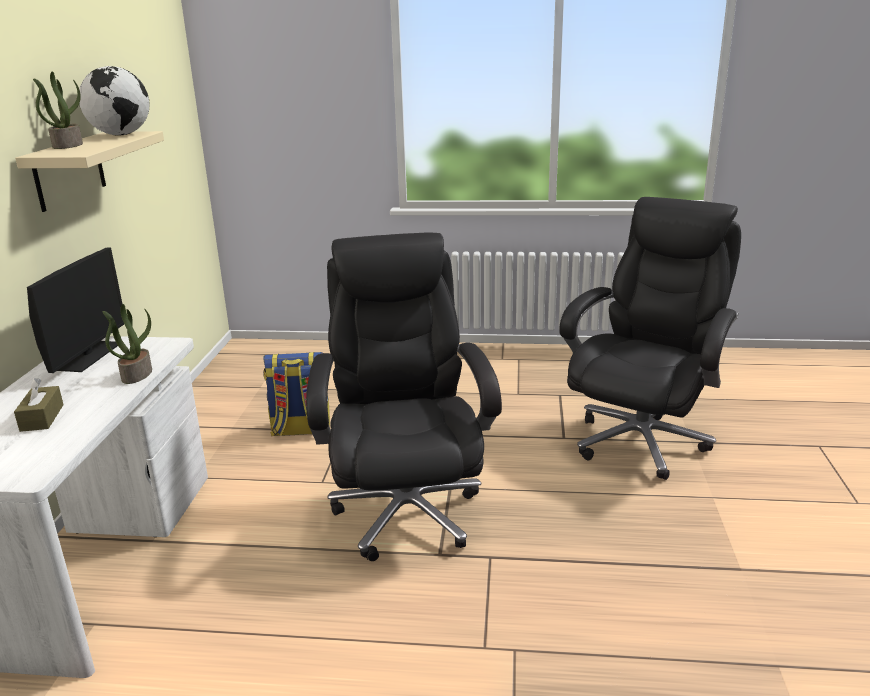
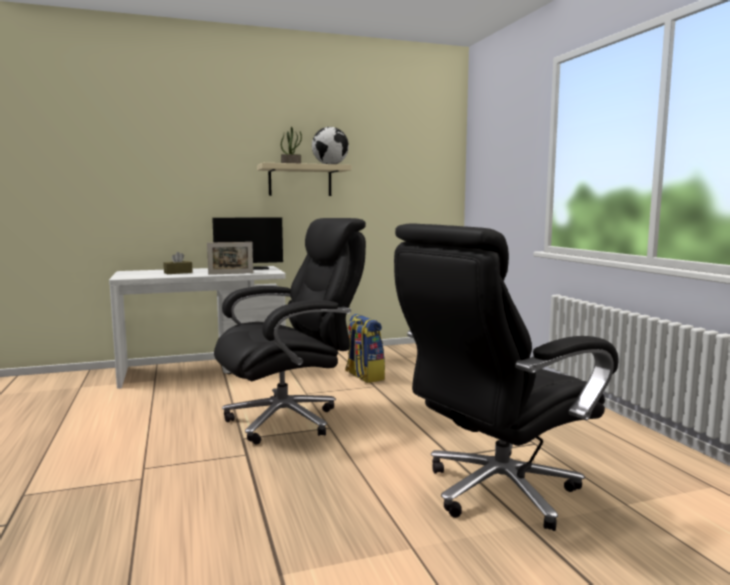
camera: 65 degrees right, 15 degrees down
(136, 374) = (231, 273): potted plant -> picture frame
(642, 440) = (494, 494): black office chair -> black office chair turned 135 degrees clockwise

